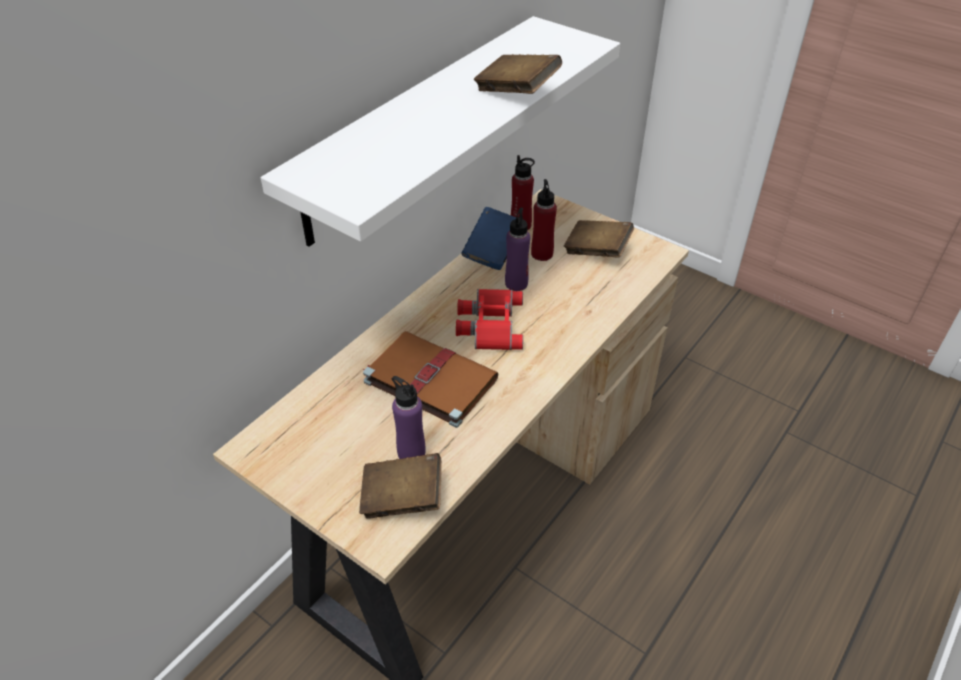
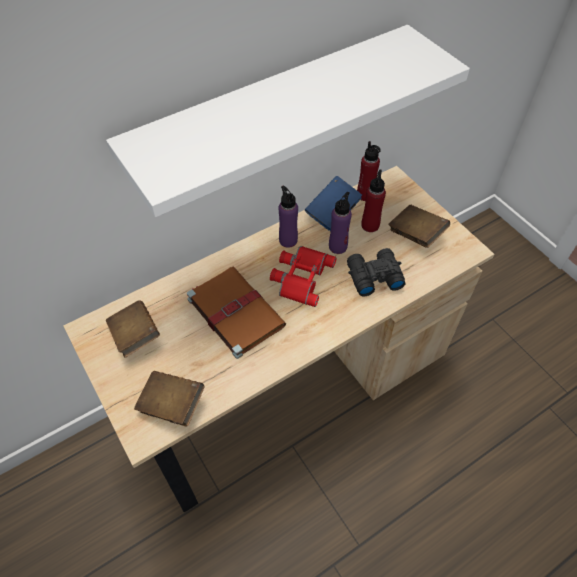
camera: 20 degrees right, 10 degrees up
(411, 452) = (195, 369): purple bottle -> purple bottle (288, 240)
(516, 92) = (349, 102): brown book -> brown book (135, 336)
(571, 303) = (373, 276): none -> black binoculars

